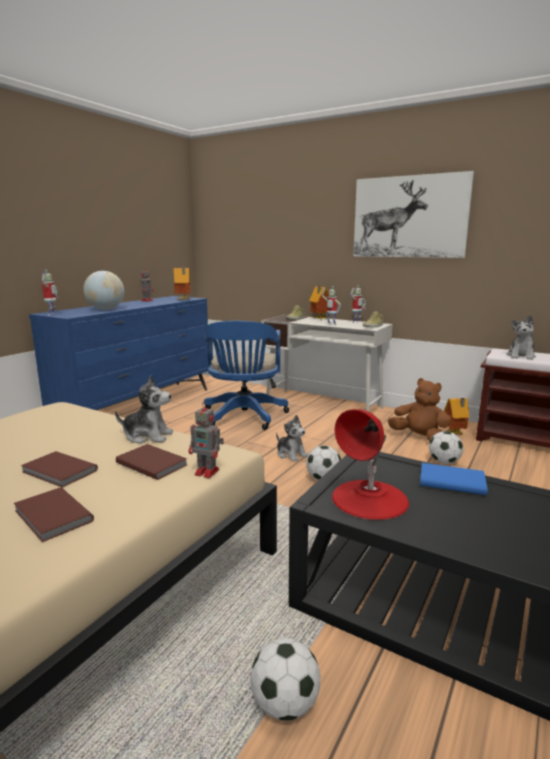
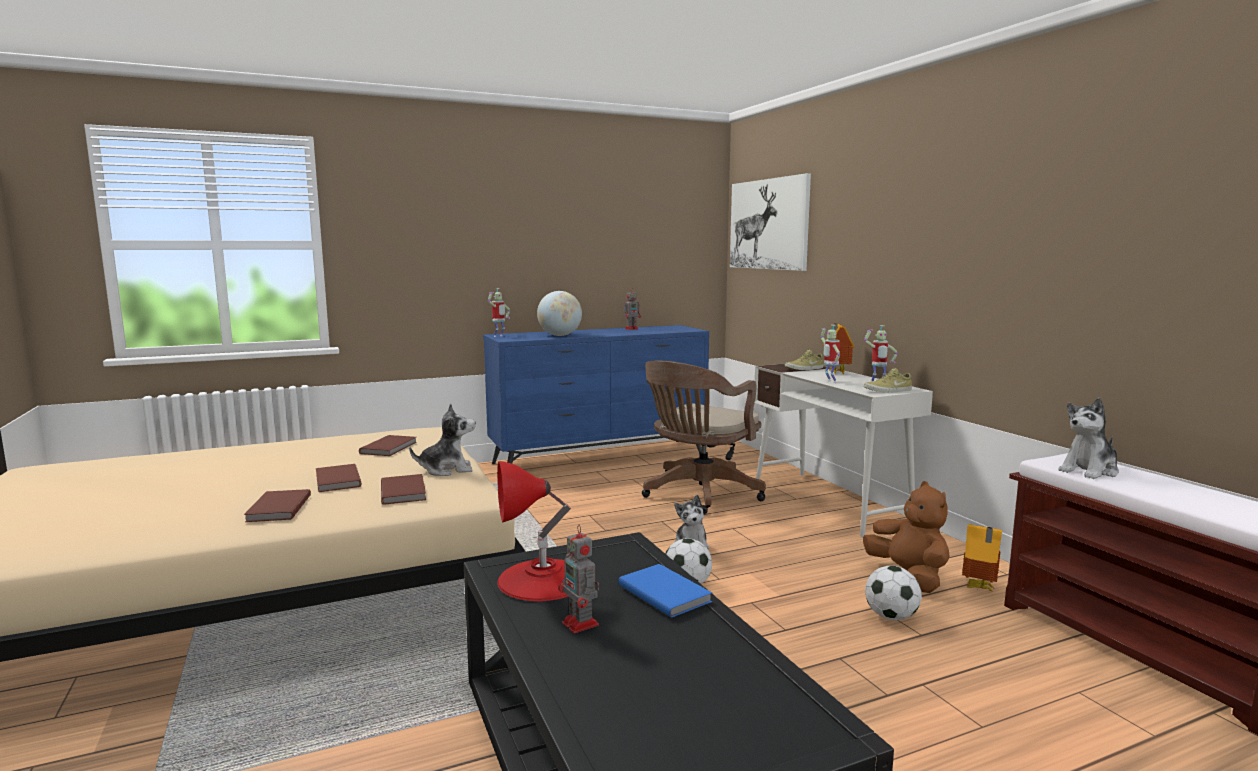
camera: 35 degrees right, 5 degrees down
(50, 429) = (390, 448): none -> brown book
(147, 436) = (447, 470): plush toy -> plush toy turned 60 degrees counterclockwise
(183, 300) = (673, 331): toy house -> none
(208, 472) = (429, 510): toy robot -> toy robot (581, 624)
(244, 417) = (699, 495): blue office chair -> brown office chair
(284, 704) = (359, 748): football -> none
(409, 217) = (963, 223): picture -> picture (768, 224)

